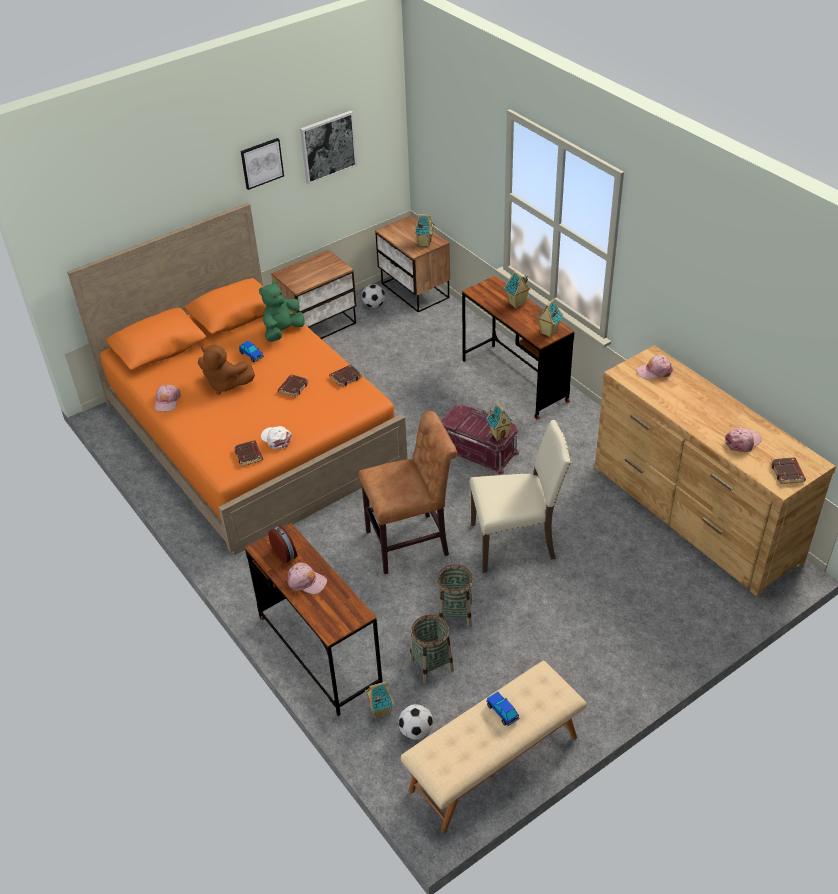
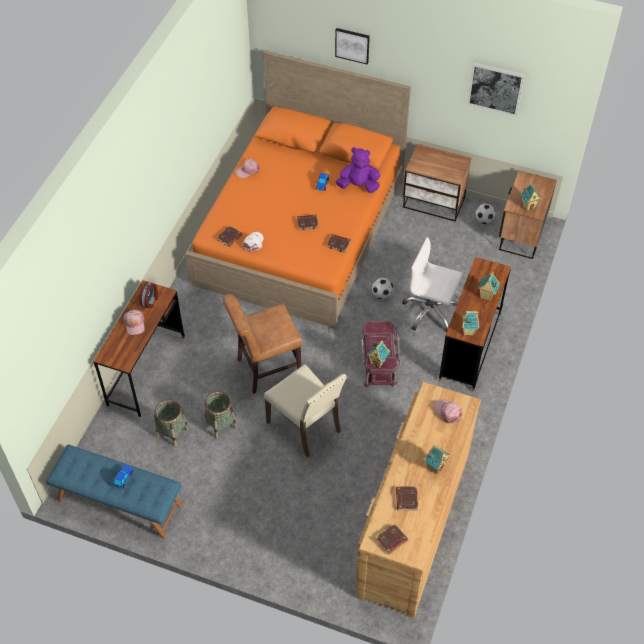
camera: 55 degrees right, 10 degrees up
(225, 384) = (284, 188): brown plush toy -> none
(261, 163) = (433, 67): picture -> picture (352, 45)
(283, 331) = (358, 186): green plush toy -> purple plush toy
(380, 710) = (122, 424): toy house -> toy house (435, 466)
(412, 542) = (265, 369): brown chair -> brown chair turned 120 degrees clockwise
(416, 731) = (119, 451): football -> football (382, 295)
(450, 387) = (431, 312): none -> white office chair
(494, 764) = (119, 503): beige bench -> blue bench
(742, 442) = (406, 499): pink cap -> brown book

